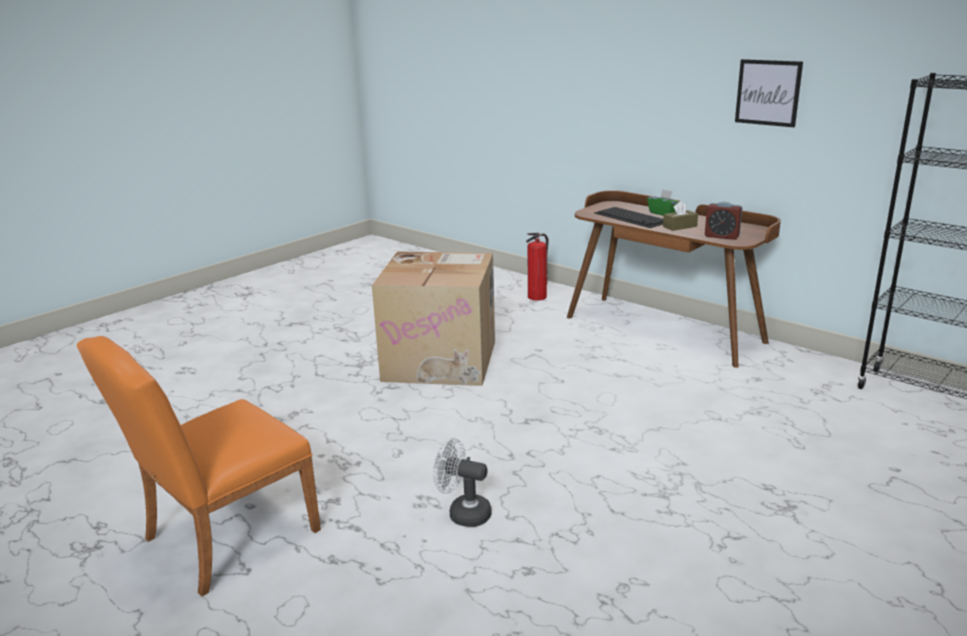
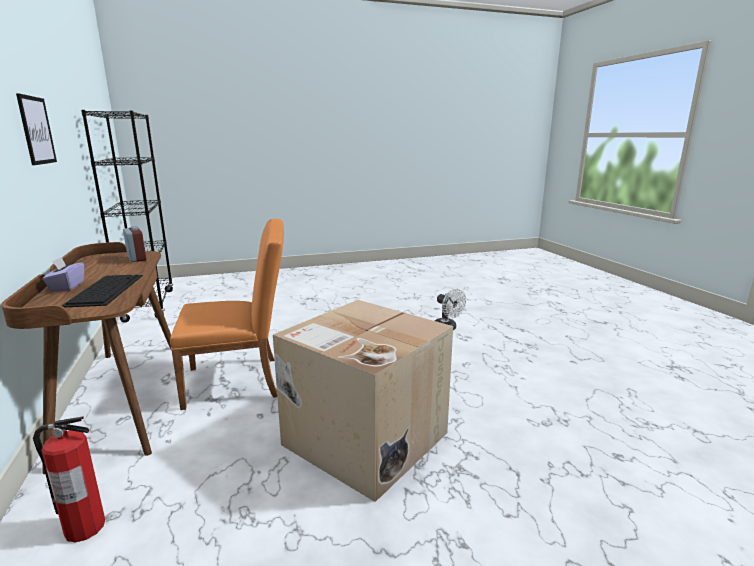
camera: 150 degrees left, 5 degrees down
(221, 539) = (586, 350): orange chair -> orange chair (240, 381)
(663, 213) = (67, 287): green tissue box -> purple tissue box
(679, 226) = (120, 271): brown tissue box -> none

